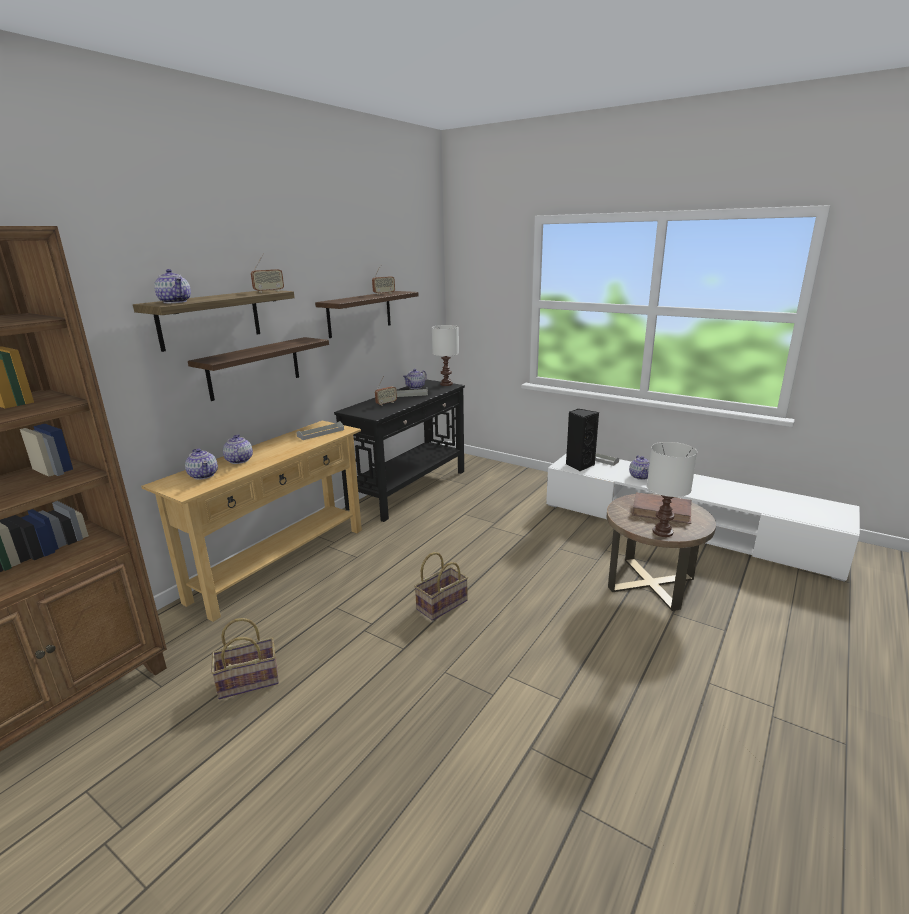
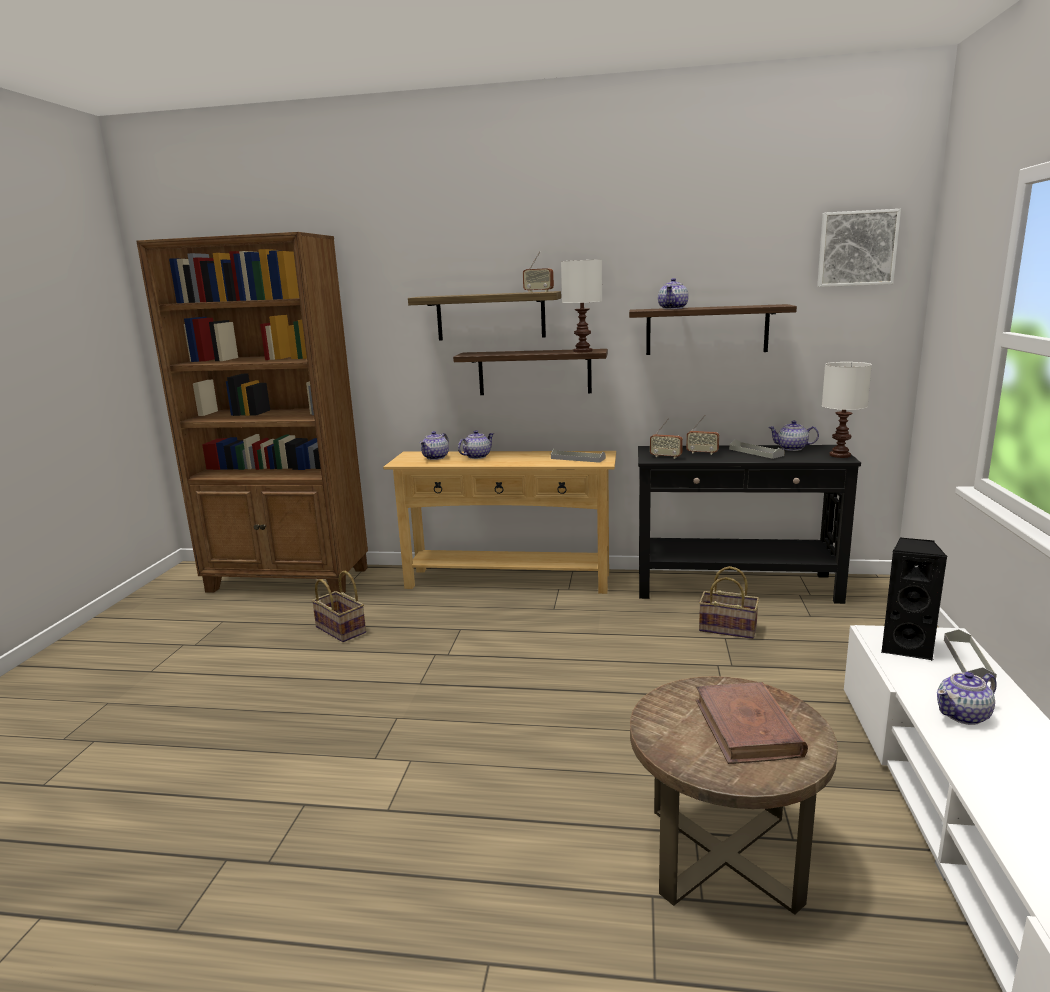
camera: 65 degrees right, 5 degrees down
(175, 302) = (437, 295): teapot -> teapot (673, 308)
(384, 294) = (742, 306): radio -> radio (666, 457)
(419, 252) = (856, 248): none -> picture
(442, 604) = (510, 682): basket -> basket (729, 628)
(662, 531) = (665, 737): white table lamp -> white table lamp (583, 351)

